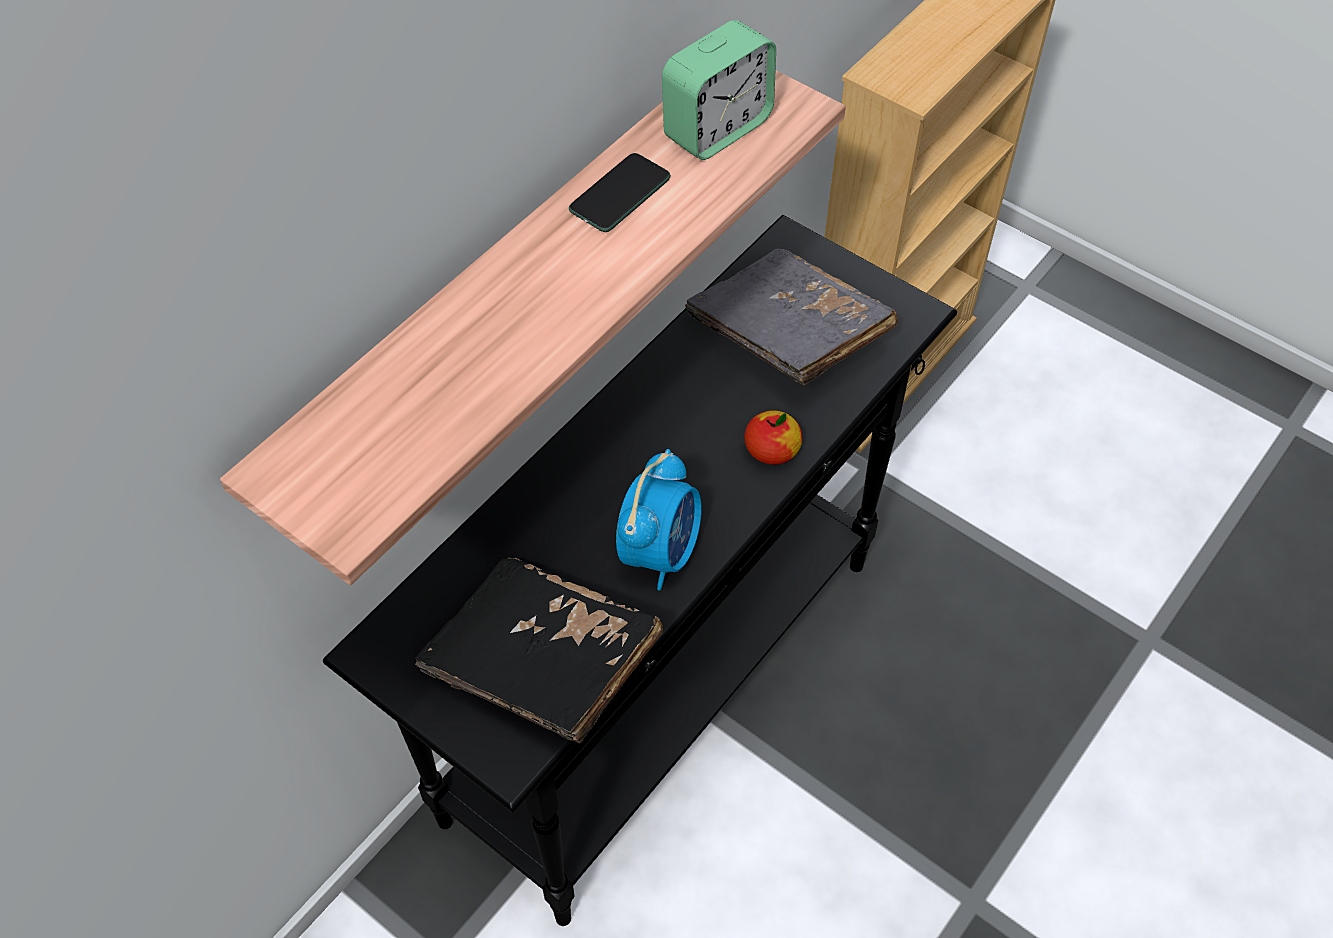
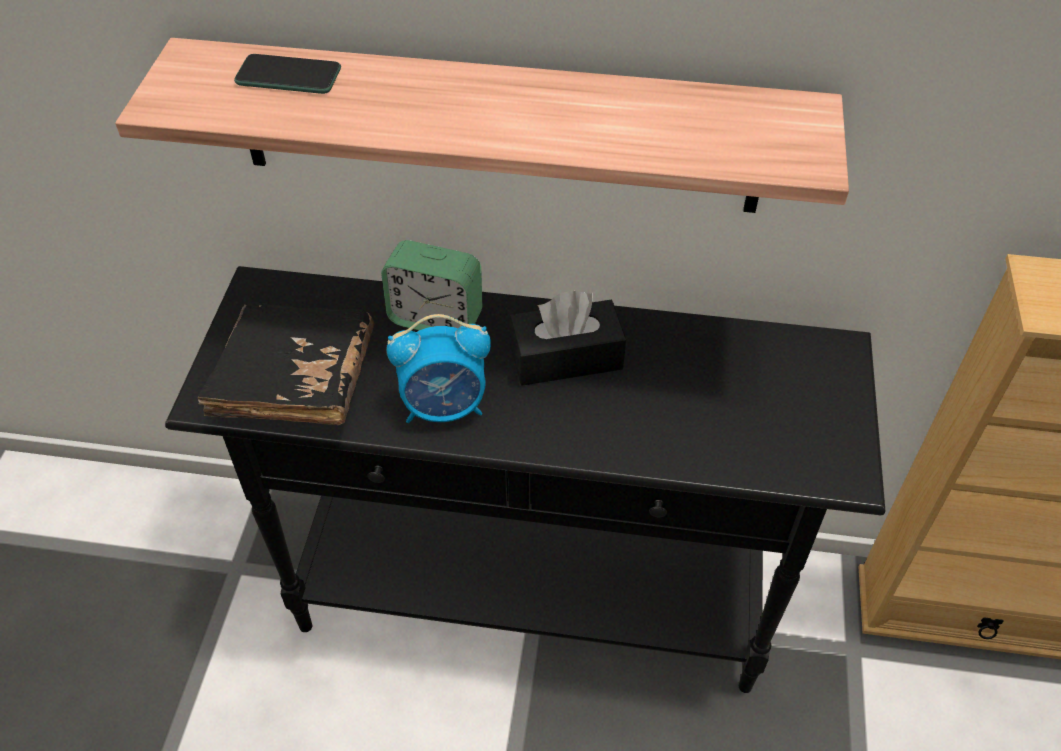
camera: 60 degrees right, 5 degrees down
(620, 194) = (596, 102): phone -> phone (288, 76)
(665, 431) = (566, 357): none -> black tissue box
(717, 129) = (729, 125): alarm clock -> alarm clock (436, 318)
(772, 450) = (601, 435): apple -> none
(788, 336) = (734, 393): grey book -> none

